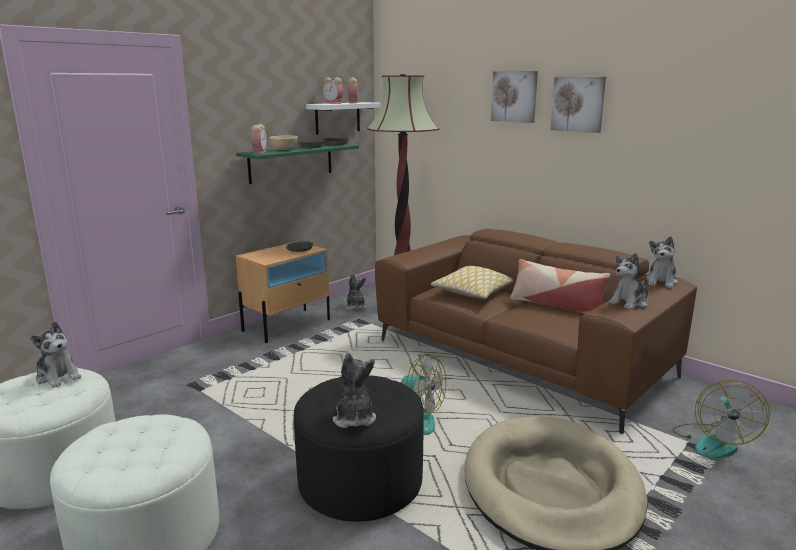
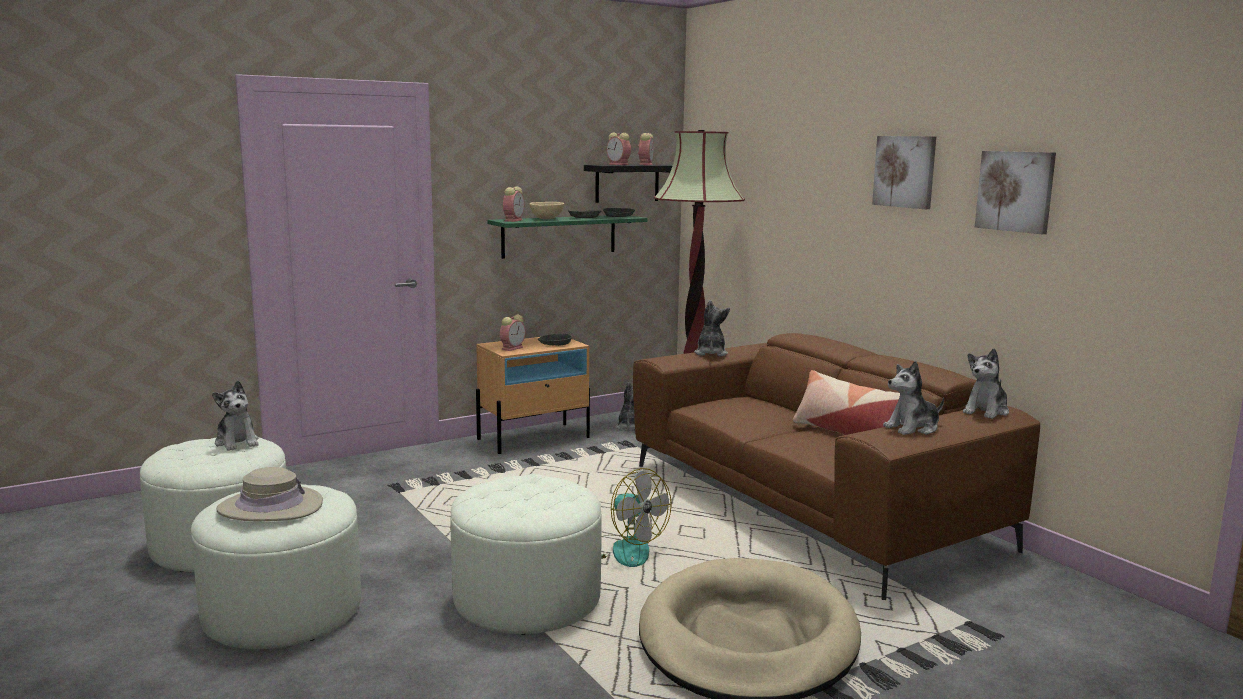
camera: 15 degrees right, 5 degrees down
(130, 450) = (270, 507): none -> beige hat
(268, 257) = (513, 348): none -> alarm clock
(337, 118) = (627, 183): white shelf -> black shelf
(354, 418) = (508, 511): plush toy -> plush toy (710, 353)
(360, 481) = (527, 599): black ottoman -> white ottoman
(473, 292) = (750, 410): pillow -> none
(514, 96) = (834, 160): picture -> picture (1015, 191)
(713, 442) = (1007, 626): fan -> none

